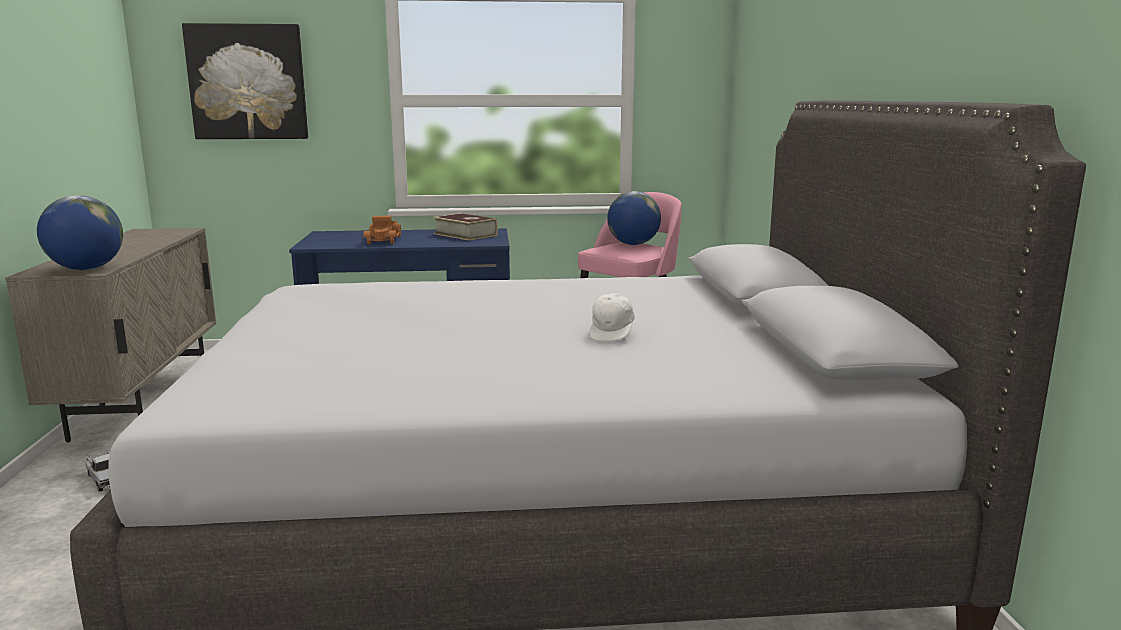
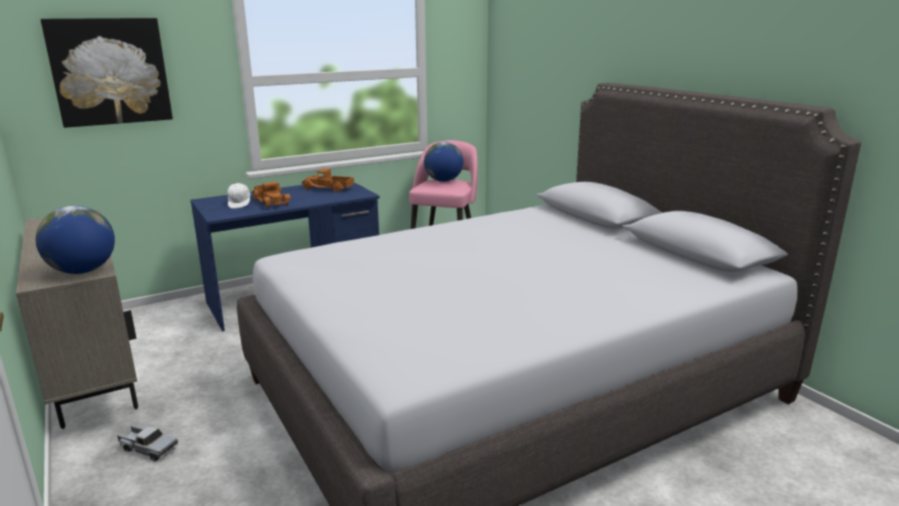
camera: 25 degrees left, 5 degrees up
(465, 234) = (328, 188): book -> toy truck
(612, 333) = (567, 261): white cap -> white cap (240, 204)

